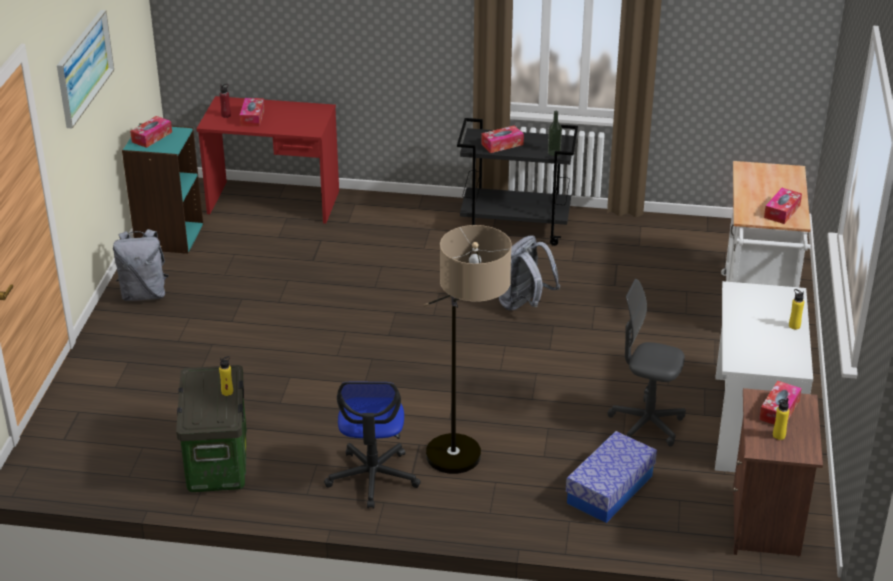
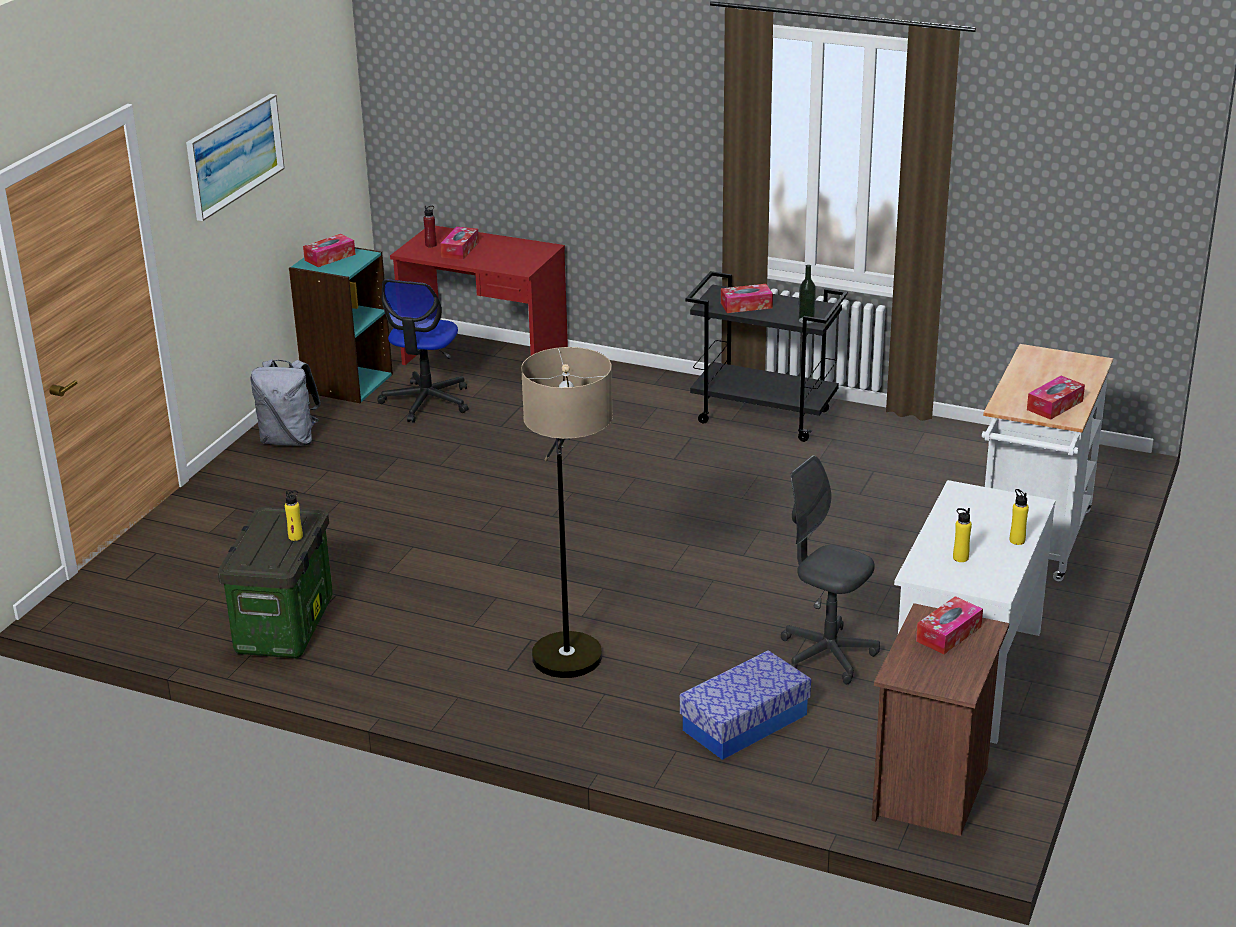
camera: 15 degrees right, 5 degrees down
(373, 477) = (458, 668): office chair -> office chair (426, 402)
(524, 304) = (734, 502): grey backpack -> none
(778, 435) = (933, 662): yellow bottle -> yellow bottle (960, 558)

